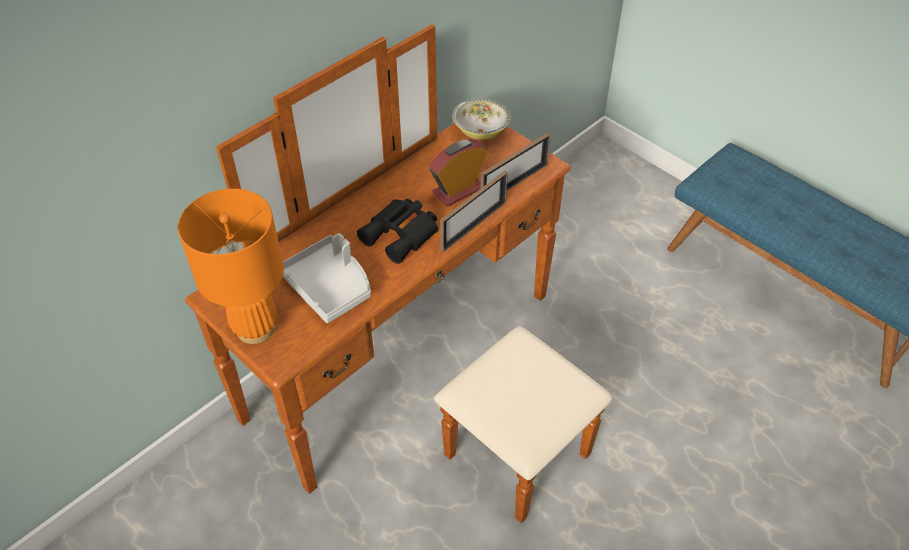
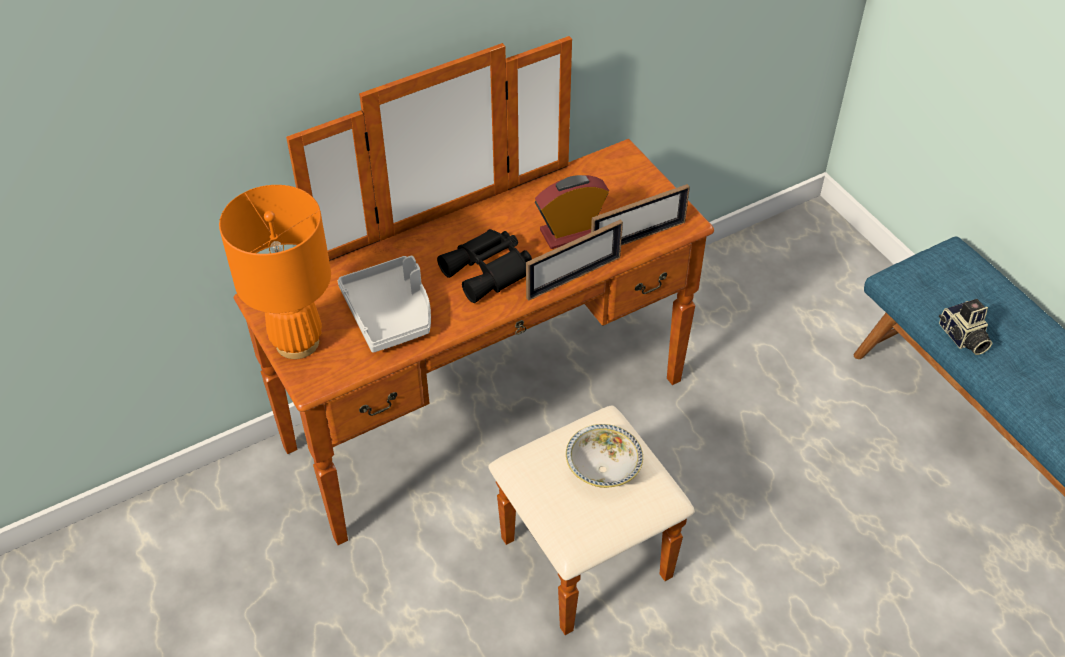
camera: 15 degrees right, 0 degrees up
(480, 131) = (622, 167): bowl -> bowl (603, 469)
(765, 217) = (962, 338): none -> camera

